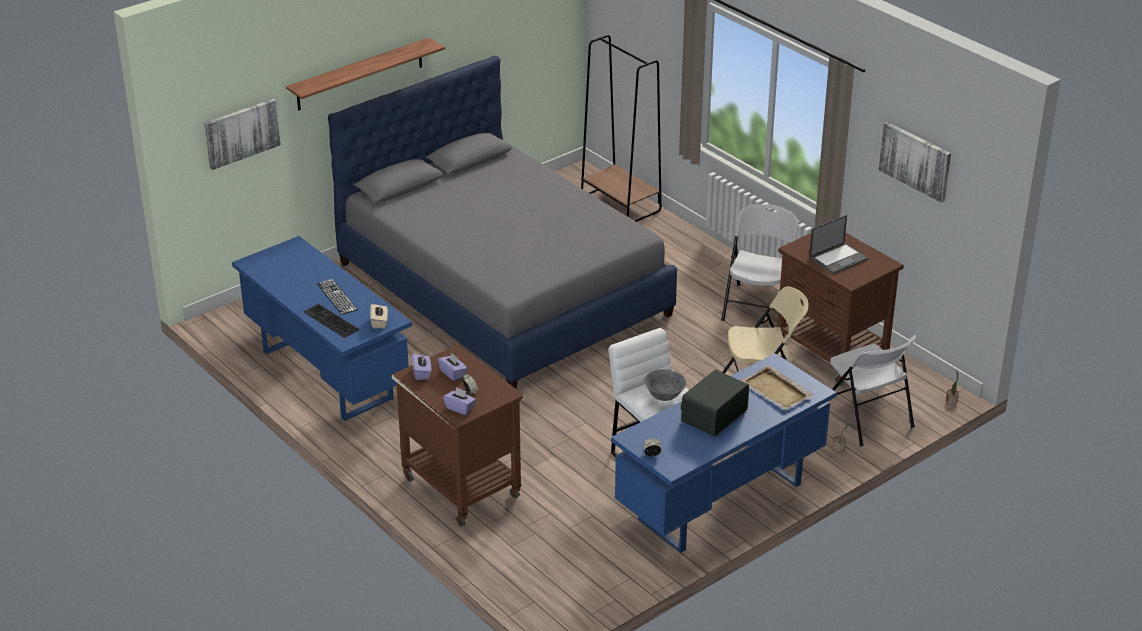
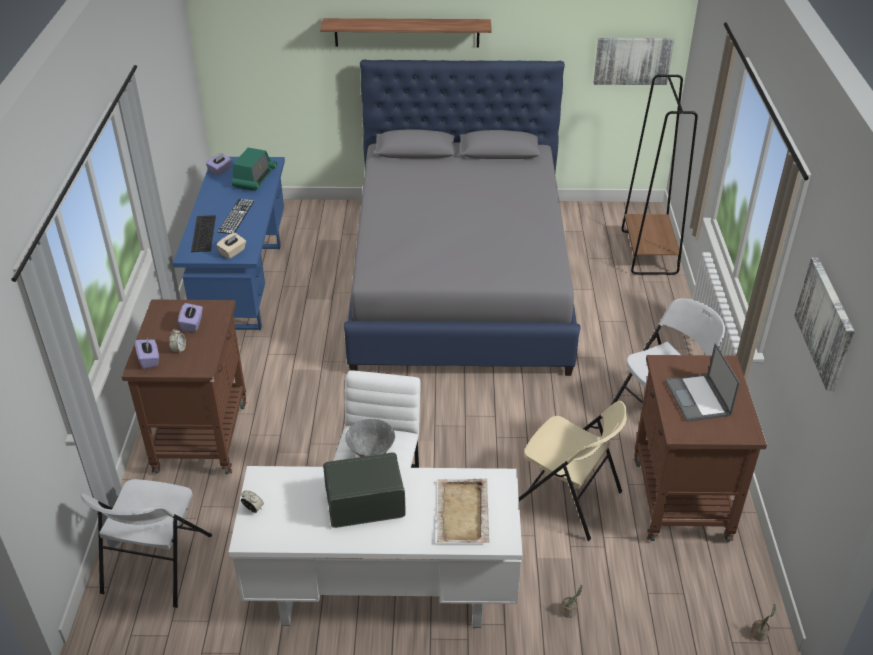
camera: 40 degrees right, 5 degrees up
(241, 133) = (274, 49): picture -> picture (632, 60)
(303, 263) = (255, 178): none -> radio
(422, 373) = (172, 311): purple tissue box -> purple tissue box (220, 170)
(720, 503) = (382, 596): blue desk -> white desk
(838, 258) = (698, 398): laptop -> laptop turned 75 degrees clockwise
(865, 417) = (637, 593): white chair -> white chair (157, 564)

